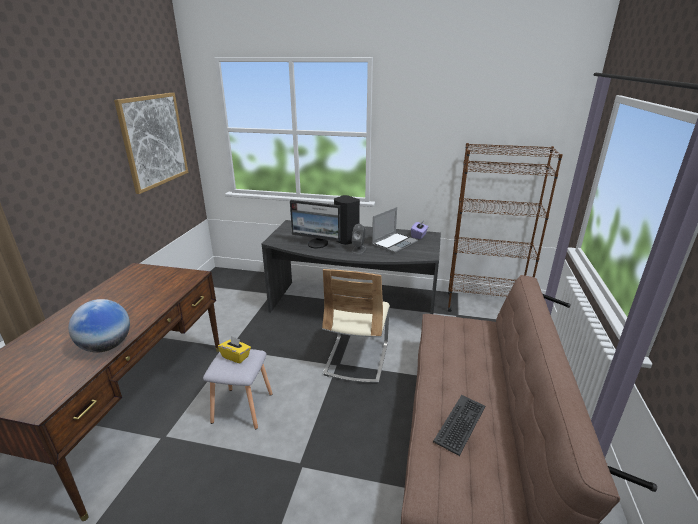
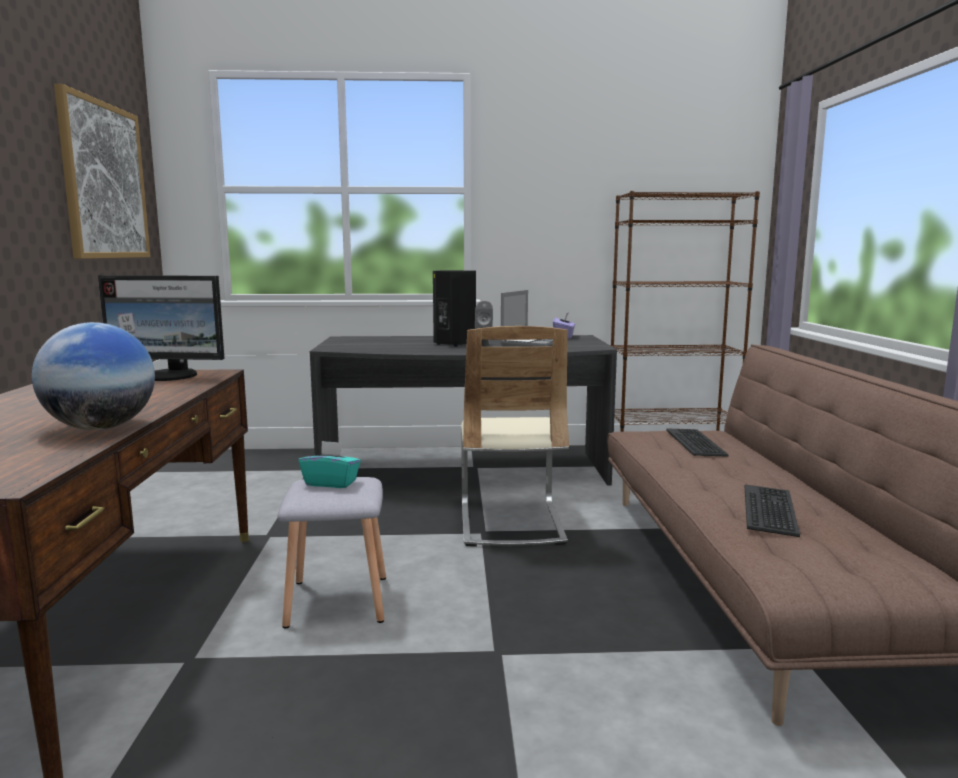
camera: 15 degrees left, 15 degrees down
(236, 356) = (331, 483): yellow tissue box -> turquoise tissue box
(318, 244) = (410, 347): monitor -> monitor (171, 376)
(464, 338) = (696, 443): none -> keyboard

